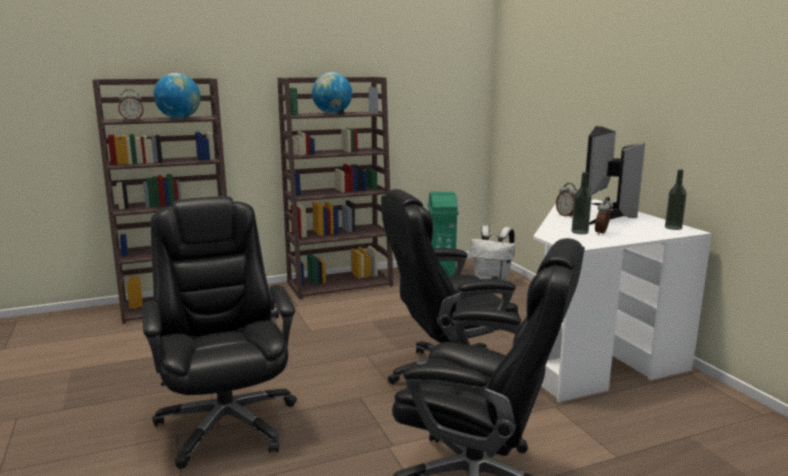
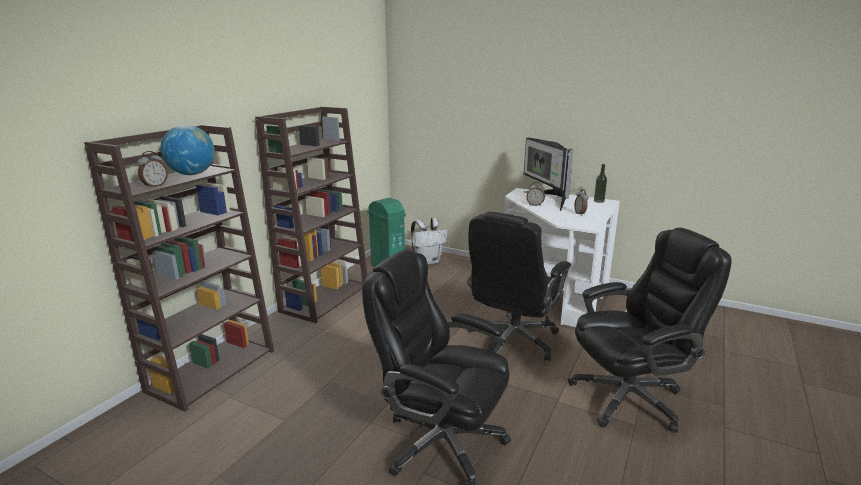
camera: 40 degrees left, 5 degrees up
(332, 113) = (306, 146): globe -> none
(579, 232) = (569, 216): bottle -> none

